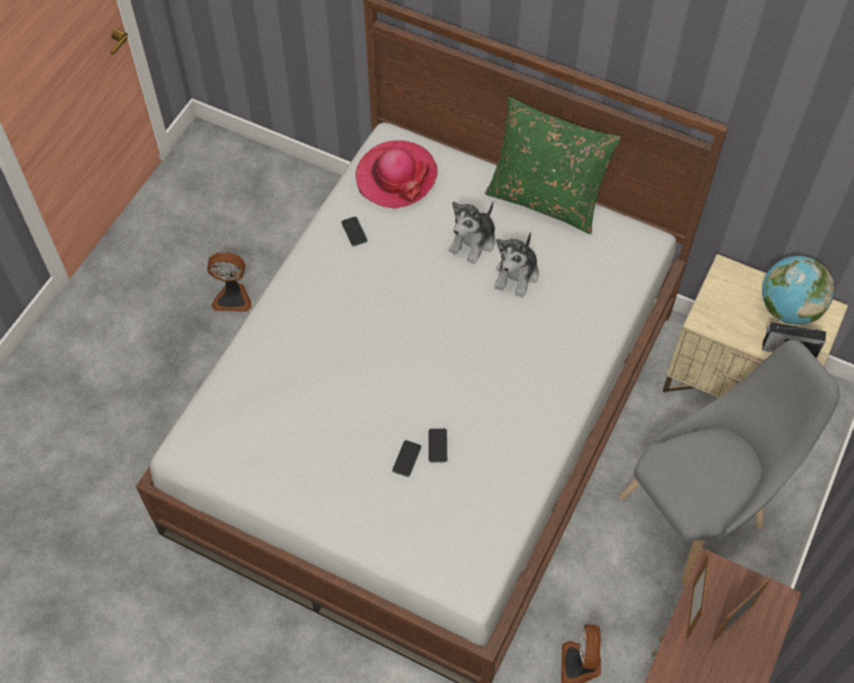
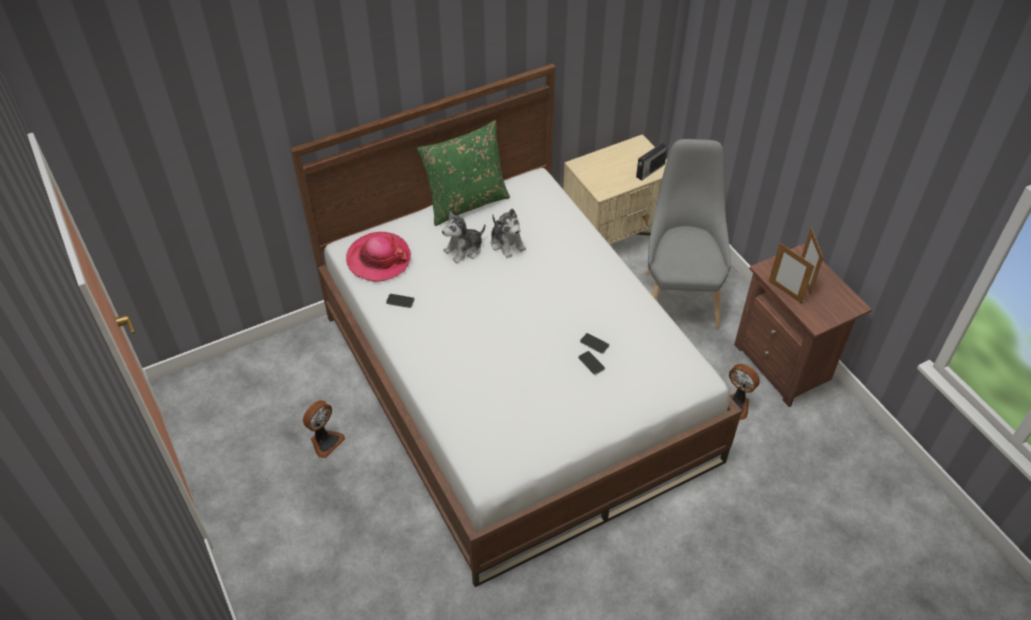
camera: 55 degrees left, 10 degrees down
(473, 242) = (464, 250): plush toy -> plush toy turned 75 degrees clockwise
(788, 309) = (625, 156): globe -> none

